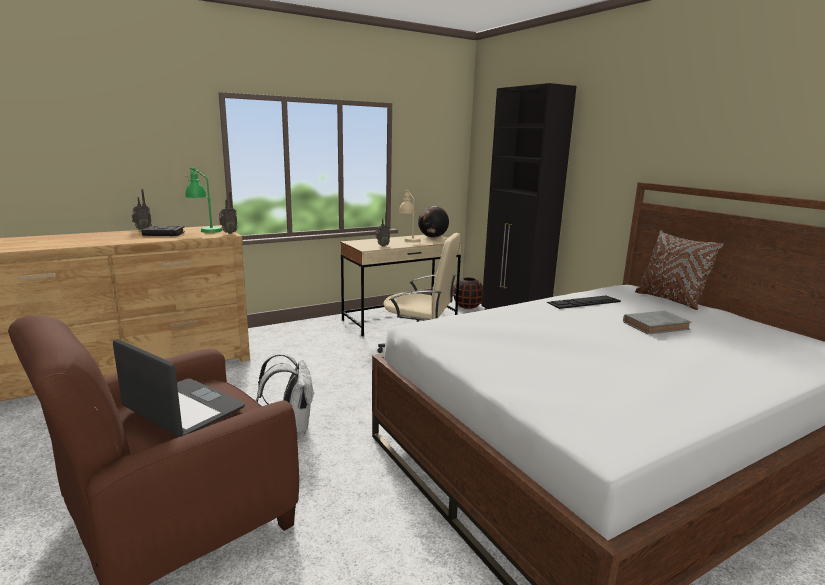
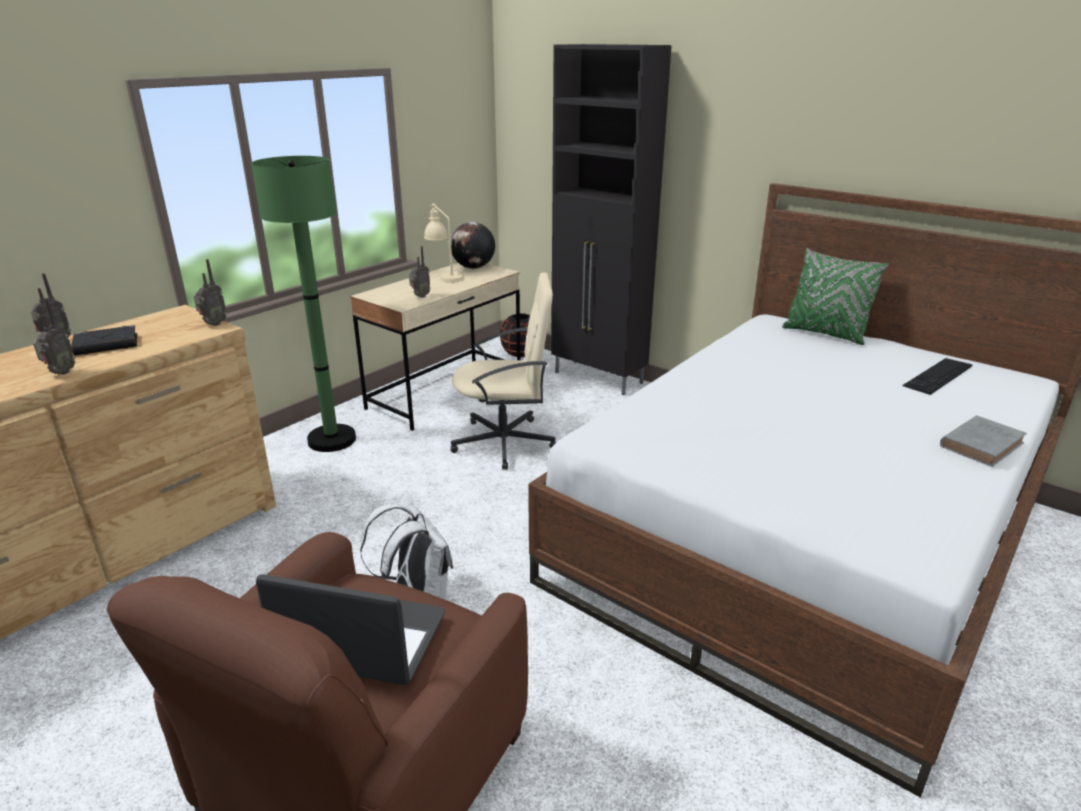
camera: 20 degrees left, 10 degrees up
(126, 241) = (60, 373): none -> radio
(204, 230) = (164, 323): green table lamp -> none
(309, 332) = (332, 440): none -> green floor lamp
(584, 302) = (742, 355): keyboard -> keyboard (938, 375)
(657, 326) = (843, 378): grey book -> grey book (982, 444)
(669, 300) = (825, 334): brown pillow -> green pillow

